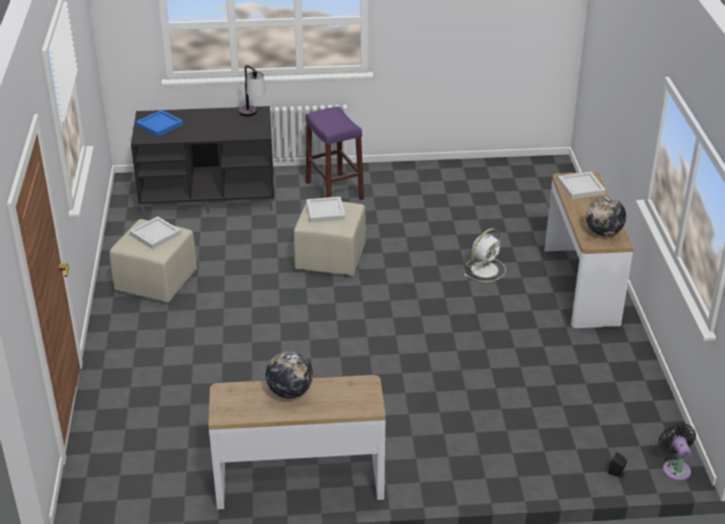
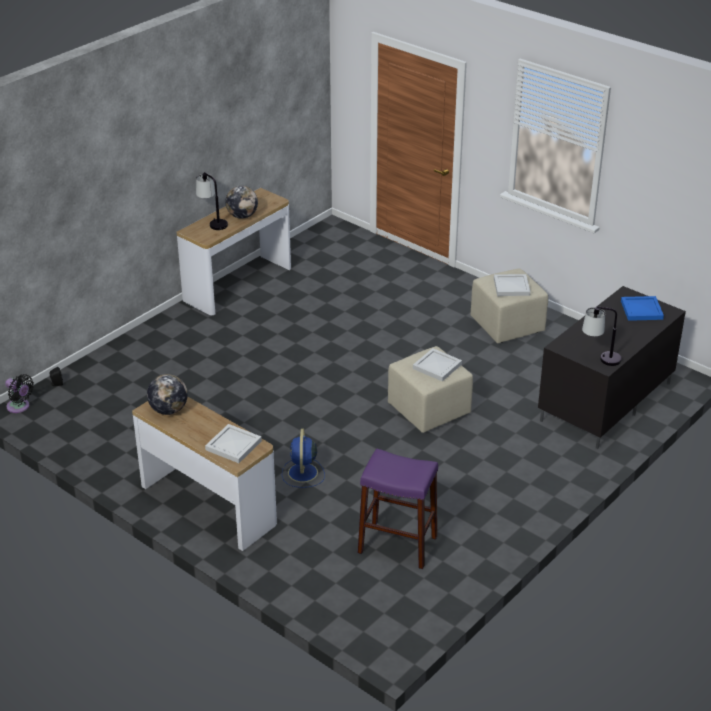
camera: 135 degrees right, 0 degrees up
(331, 403) = (212, 222): none -> table lamp
(334, 191) = (528, 470): purple stool -> purple stool (397, 544)
(485, 269) = (302, 473): white fan -> blue fan

